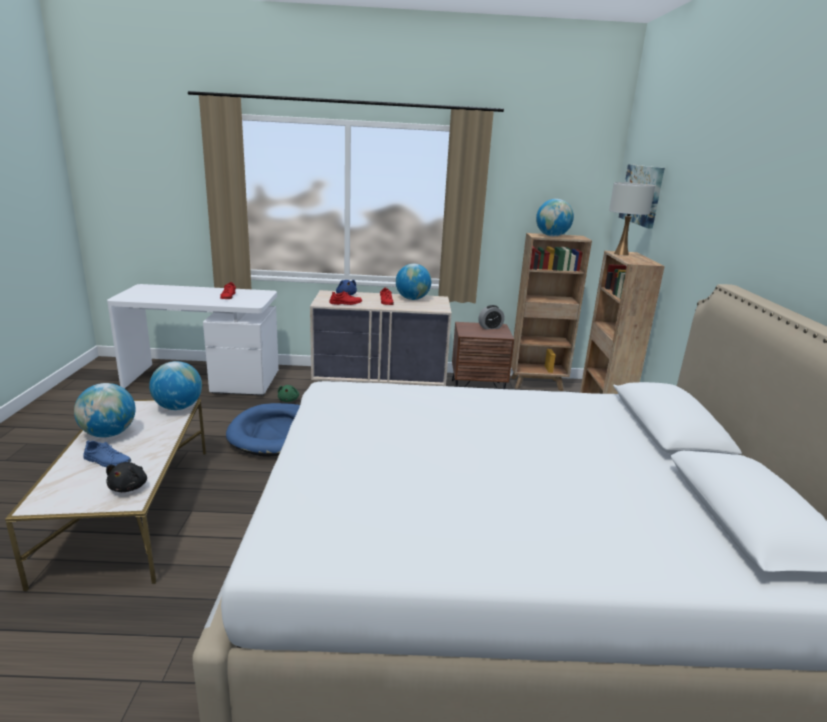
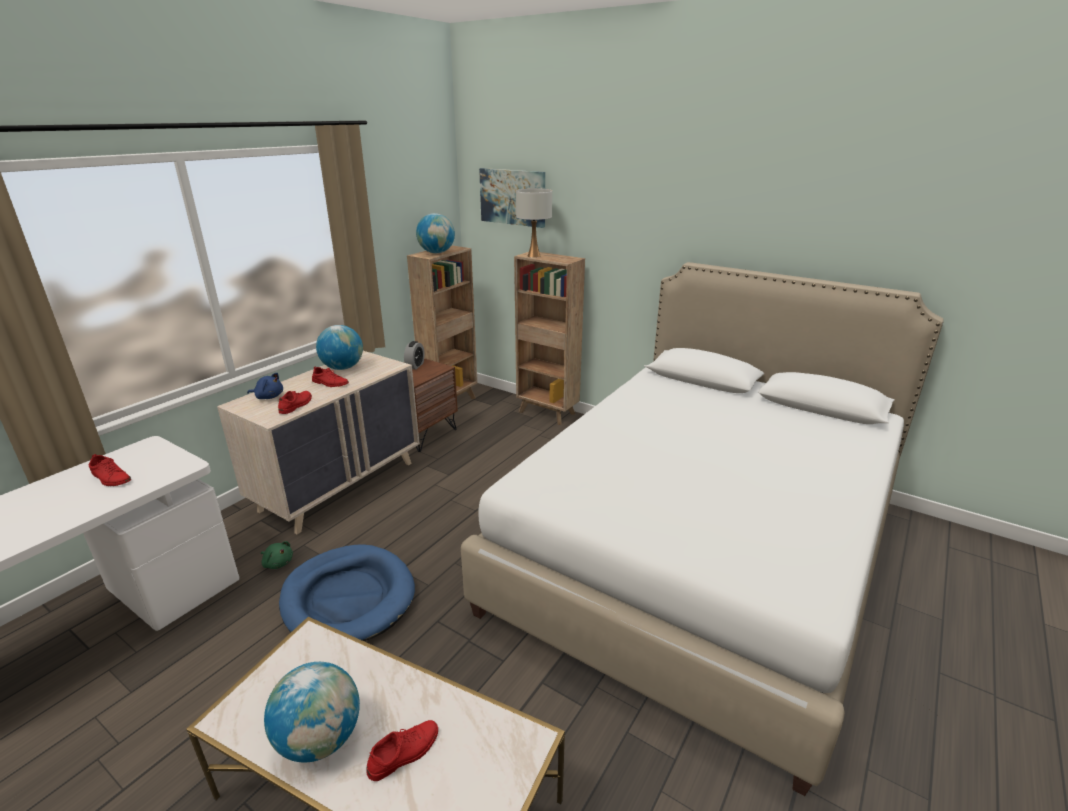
camera: 55 degrees left, 5 degrees up
(107, 461) = (404, 753): blue shoe -> red shoe
(129, 487) = (495, 736): black plush toy -> none
(178, 407) = (312, 644): globe -> none

